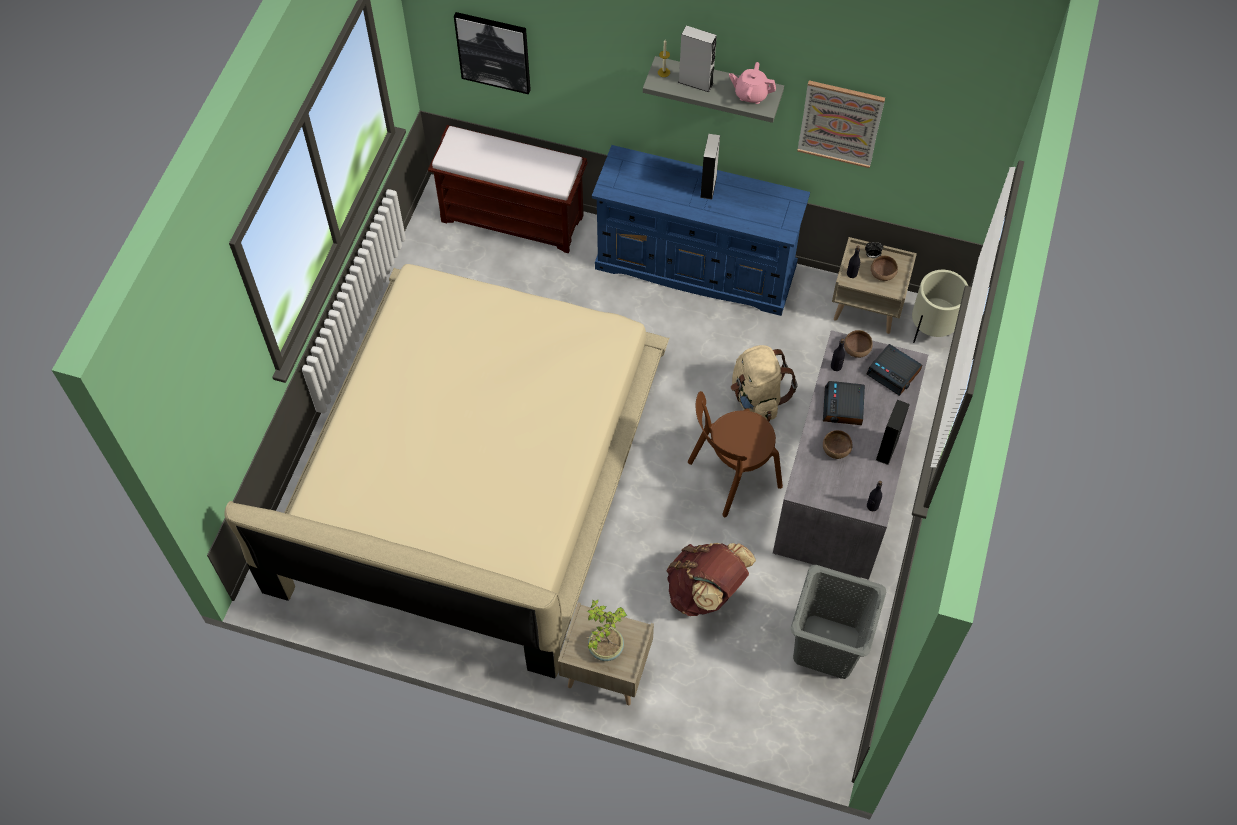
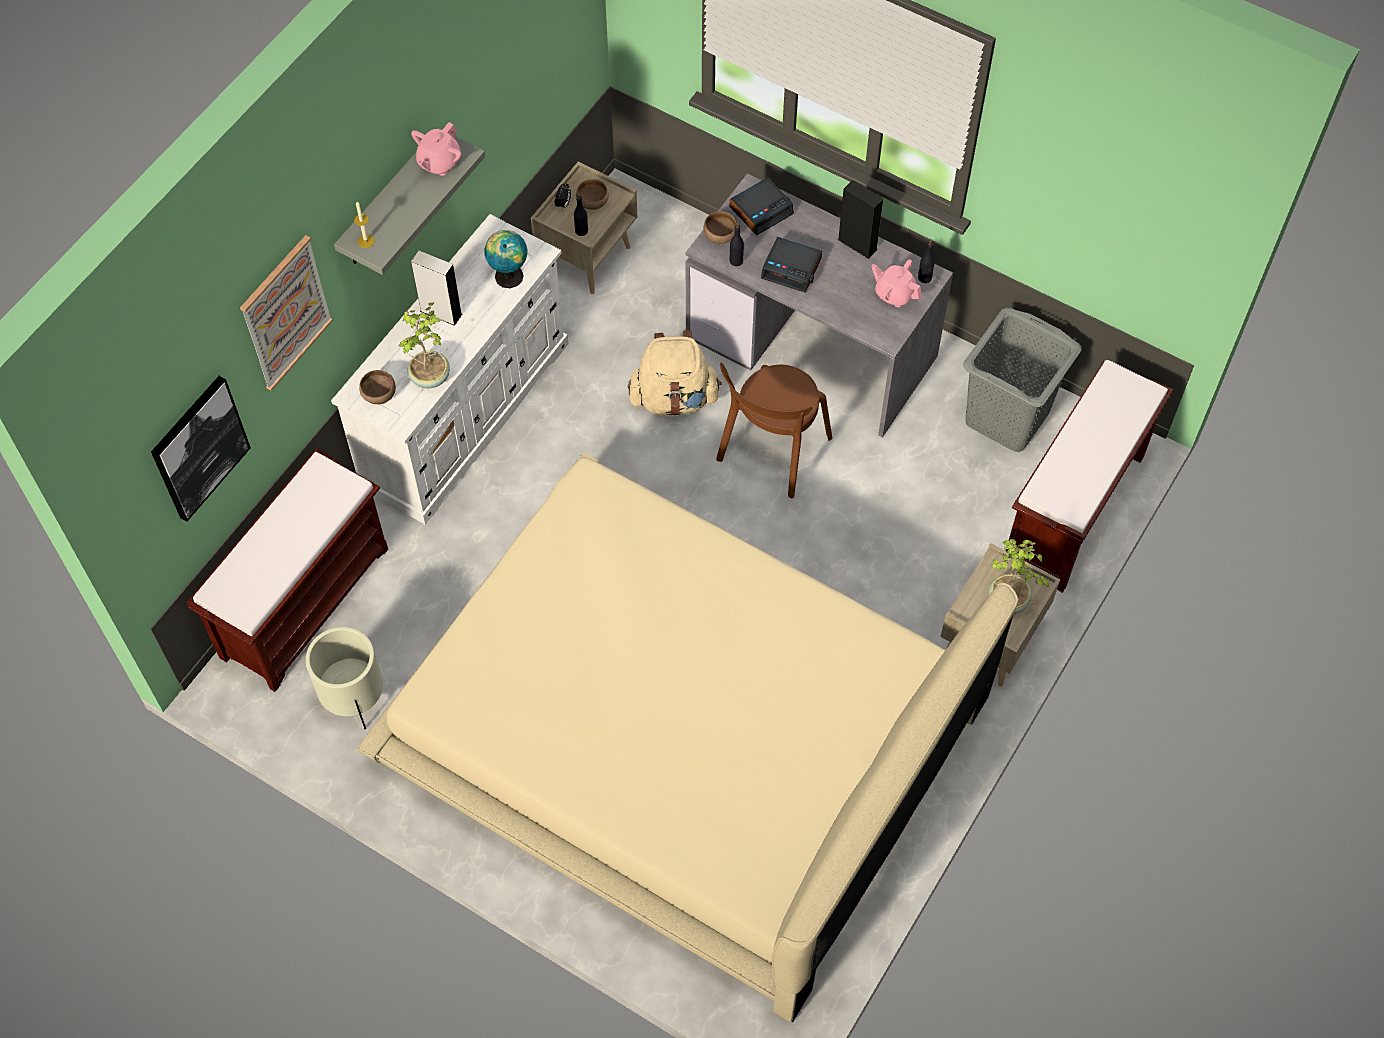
camera: 75 degrees left, 0 degrees up
(650, 196) = (431, 377): none -> potted plant
(695, 82) = (397, 212): grey speaker -> none
(697, 267) = (465, 412): blue dresser -> white dresser
(706, 592) = (913, 515): brown backpack -> none
(730, 476) = (771, 453): brown chair -> brown chair turned 45 degrees clockwise
(751, 716) = (1073, 510): none -> brown bench
(758, 218) = (508, 275): none -> globe
(835, 449) = (844, 291): brown bowl -> brown bowl (378, 395)
(840, 123) = (487, 107): picture -> picture (285, 313)
(847, 486) = (894, 294): none -> pink teapot
(931, 329) = (638, 206): beige planter -> beige planter (354, 700)

